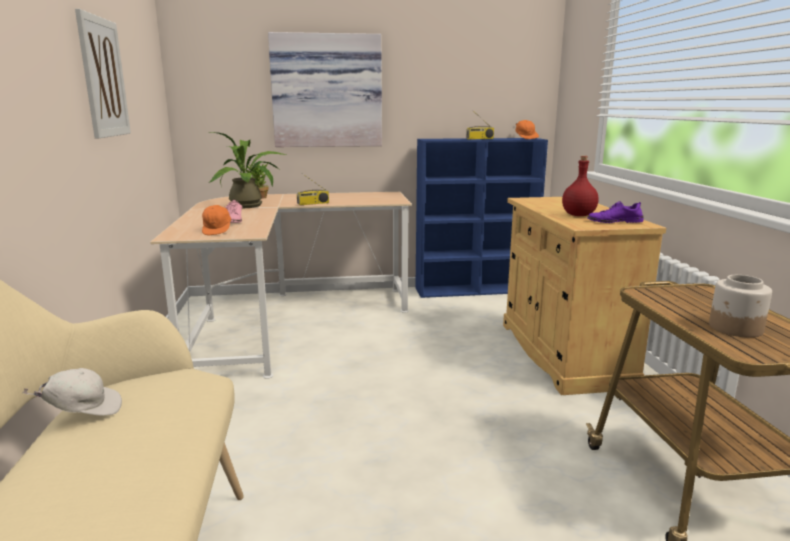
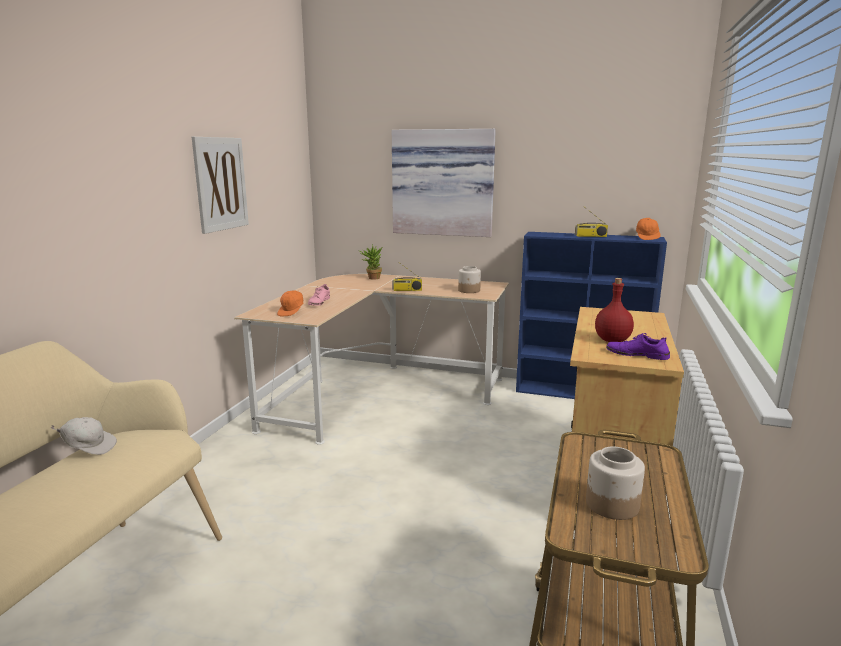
camera: 25 degrees right, 0 degrees up
(250, 206) = (353, 287): potted plant -> none
(375, 199) = (469, 290): none -> jar

